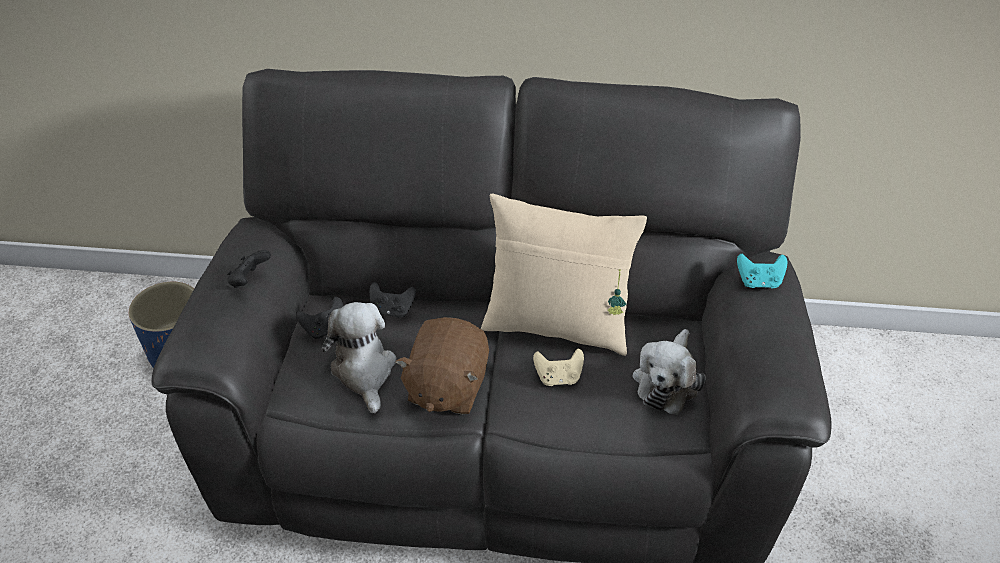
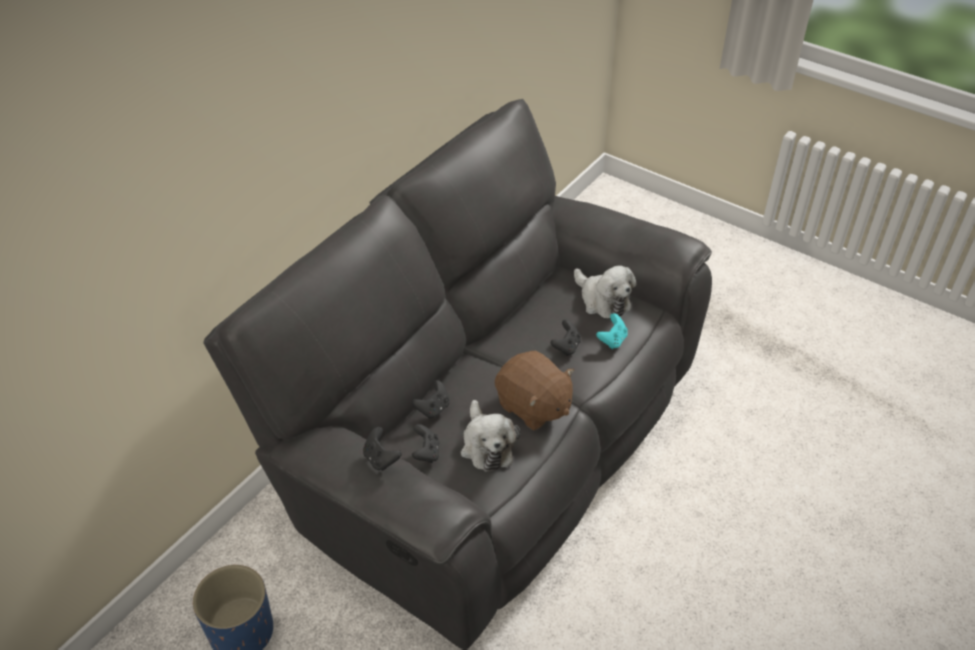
camera: 60 degrees left, 0 degrees up
(364, 371) = (486, 445): plush toy -> plush toy turned 120 degrees counterclockwise
(556, 327) = (517, 330): beige pillow -> none
(558, 377) = (566, 347): beige game controller -> black game controller
(759, 282) = (582, 212): turquoise game controller -> turquoise game controller (612, 340)

